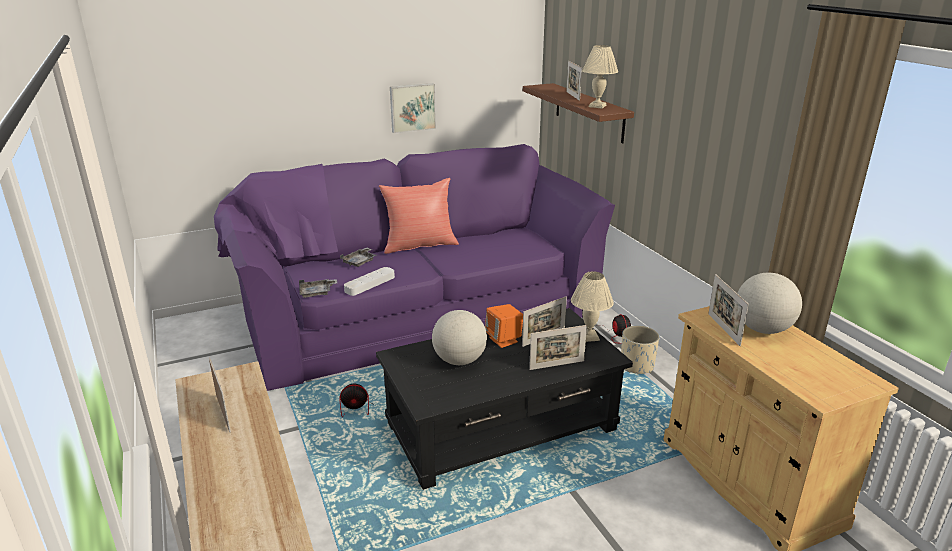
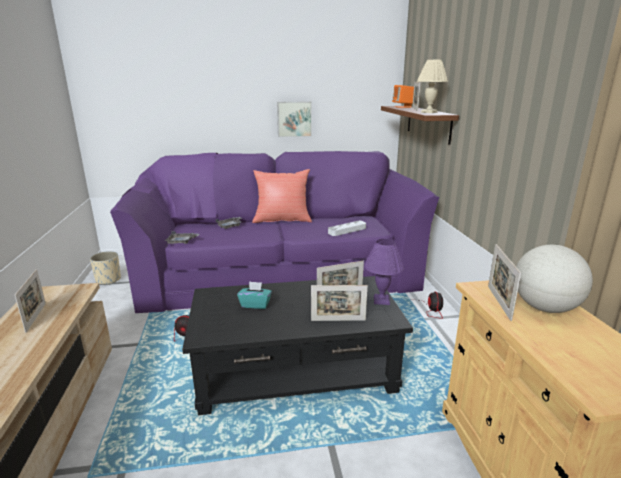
camera: 15 degrees right, 5 degrees down
(370, 284) = (224, 240): grey tray -> grey tray (347, 230)
(459, 360) = (255, 304): globe -> turquoise tissue box
(504, 340) = (304, 293): orange speaker -> orange speaker (403, 107)
(589, 336) = (382, 300): beige table lamp -> purple table lamp
(637, 366) = (441, 338): beige planter -> beige planter (108, 280)

